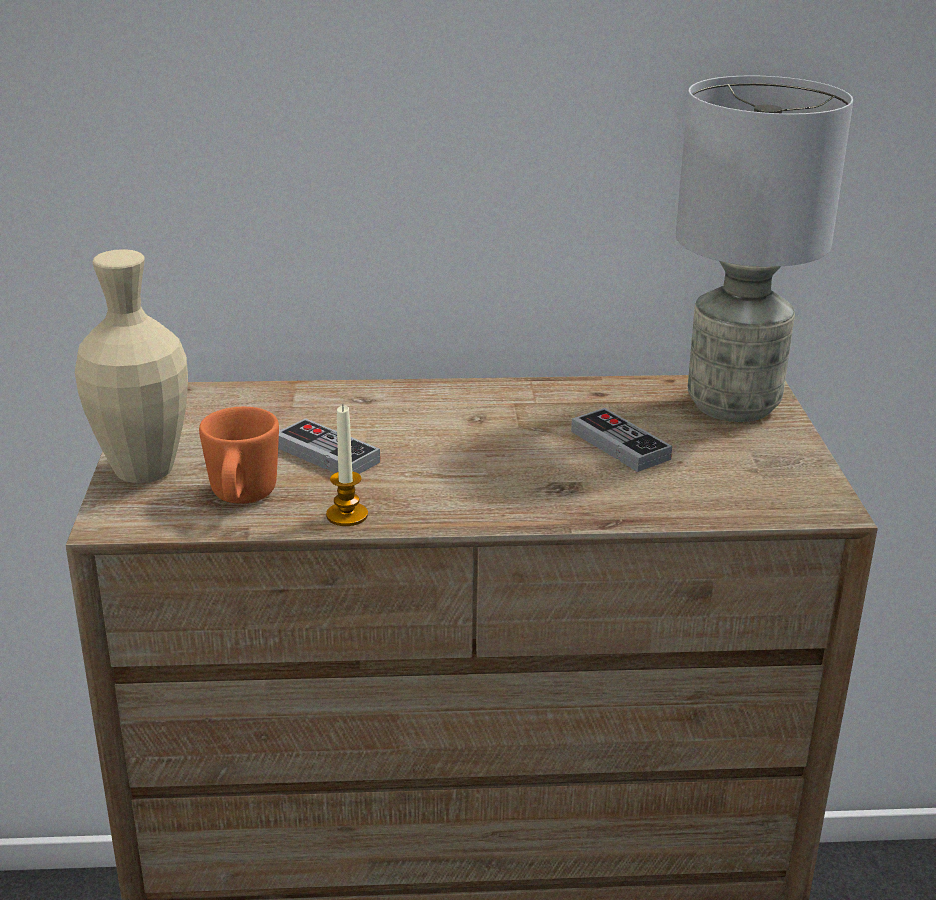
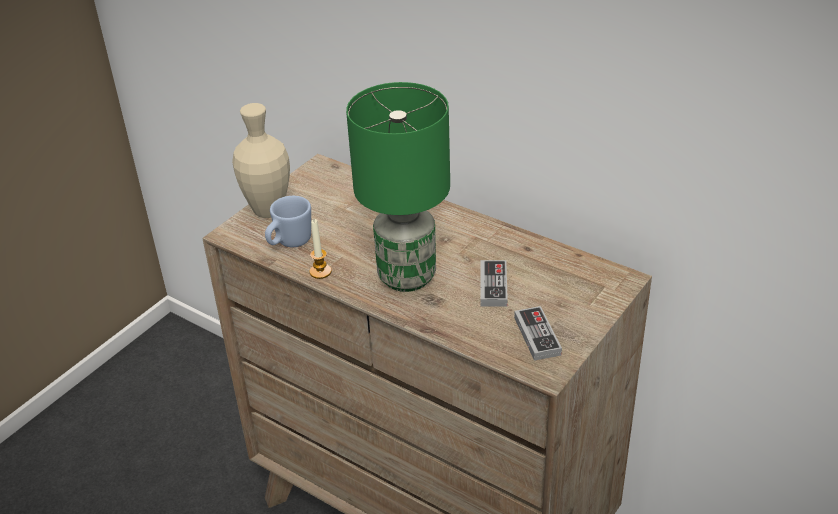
camera: 40 degrees right, 10 degrees up
(241, 499) = (289, 243): orange mug -> blue mug
(327, 454) = (351, 232): game controller -> game controller (537, 336)
(488, 477) = (406, 277): none -> green table lamp
(732, 406) = (588, 286): grey table lamp -> none

